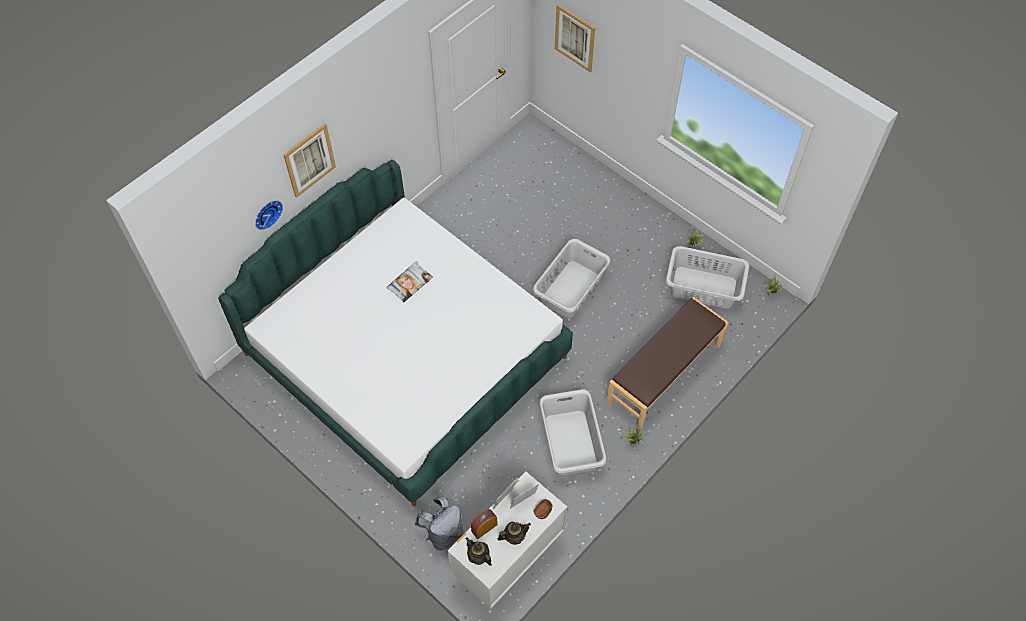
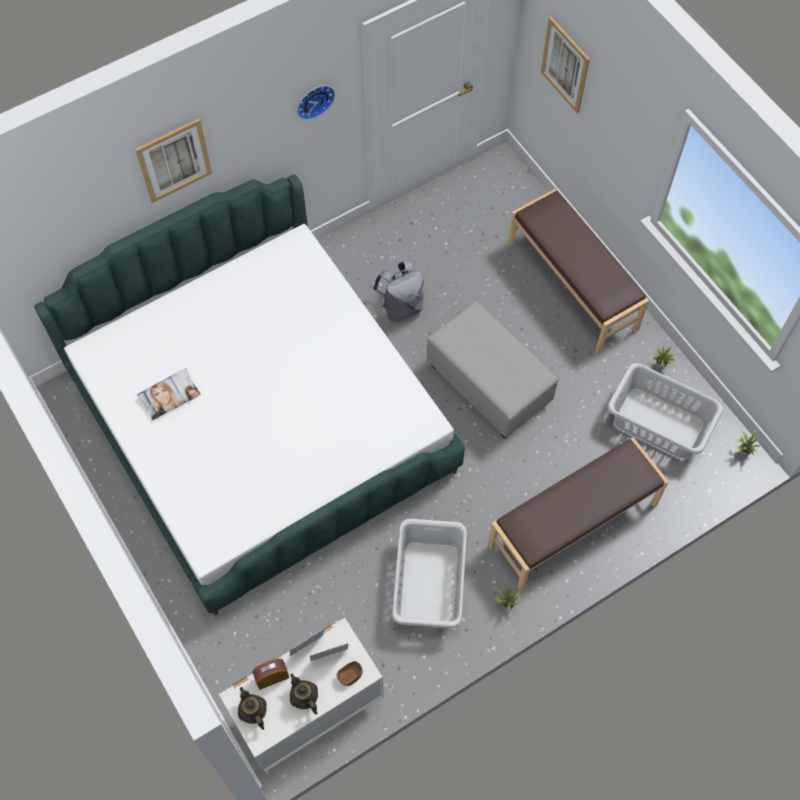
camera: 15 degrees right, 5 degrees up
(267, 213) = (109, 216): wall clock -> wall clock (314, 100)
(410, 283) = (278, 338): pillow -> pillow (169, 396)
(443, 533) = (239, 658): grey backpack -> grey backpack (401, 307)
(514, 537) = (304, 699): teapot -> teapot turned 120 degrees counterclockwise
(571, 289) = (489, 385): grey laundry basket -> grey ottoman
(611, 204) = (573, 285): none -> brown bench

